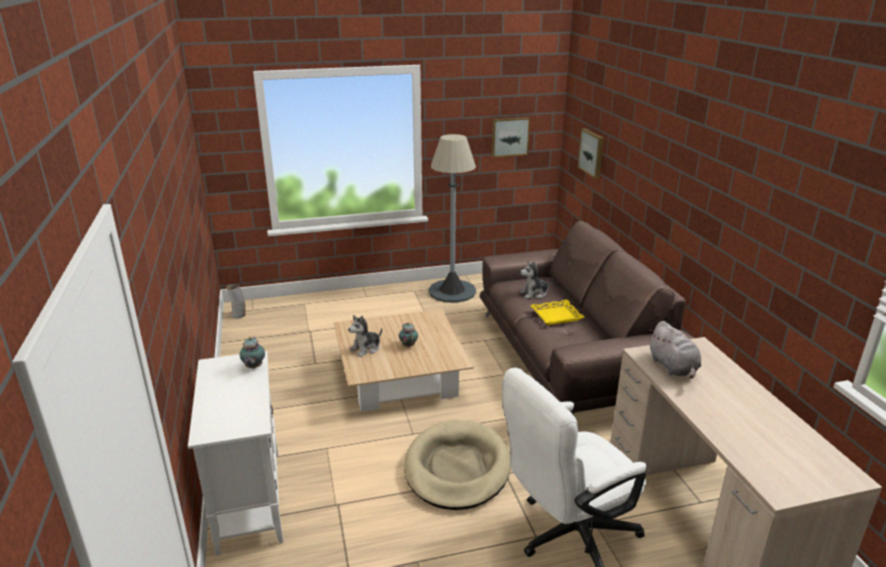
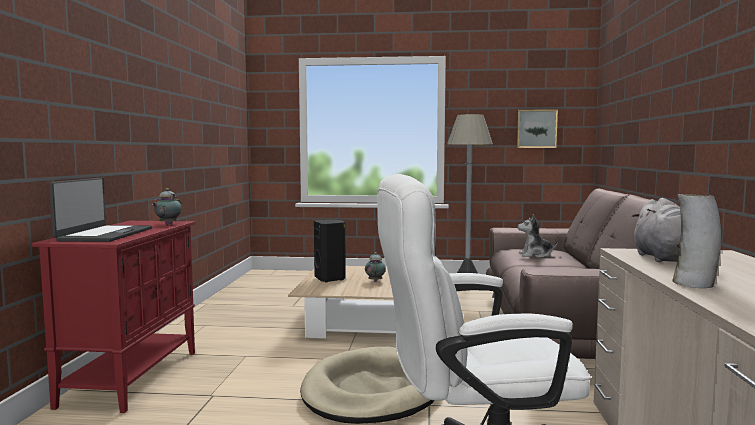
camera: 20 degrees right, 20 degrees down
(229, 410) = (104, 234): none -> laptop
(238, 315) = (256, 276): vase -> vase (694, 284)
(249, 499) = (132, 377): white cabinet -> red cabinet
(366, 348) = (330, 279): plush toy -> black speaker
(556, 316) = (550, 266): yellow tray -> none
(592, 153) = (618, 127): picture -> none

